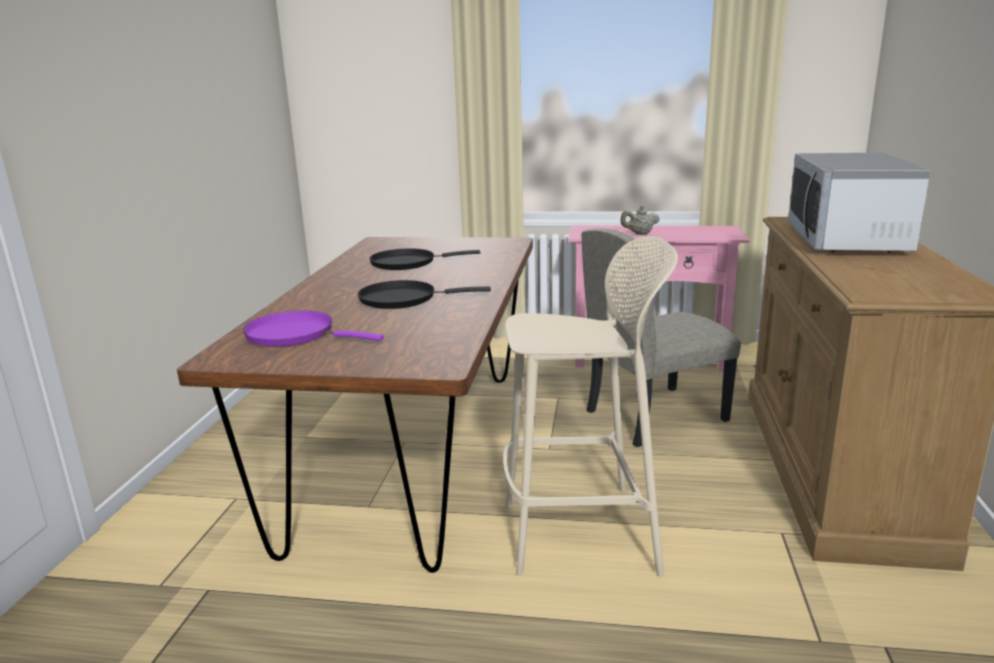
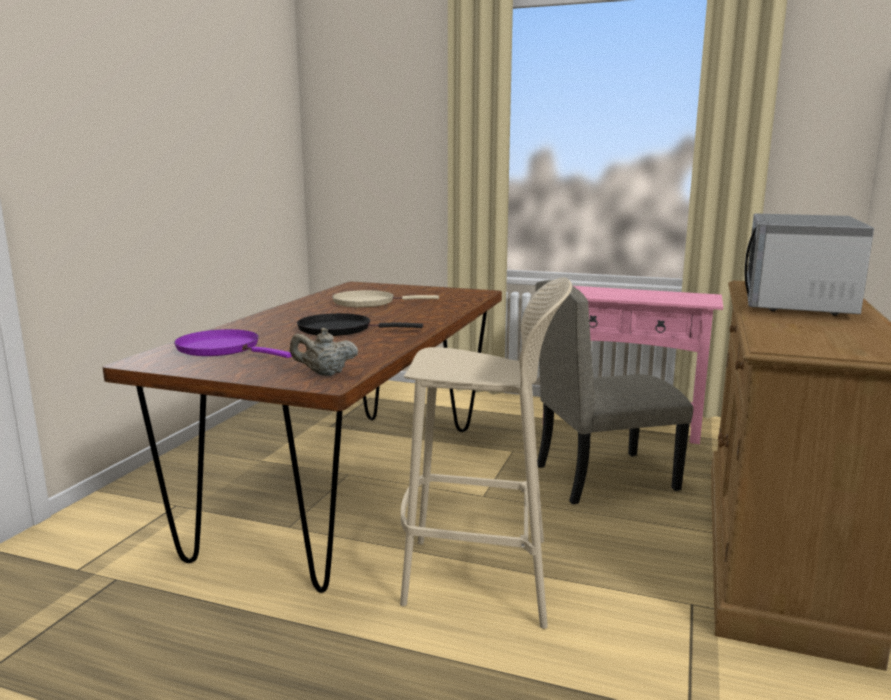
camera: 10 degrees right, 5 degrees down
(407, 263) = (368, 303): black frying pan -> beige frying pan
(639, 234) = (613, 295): beige teapot -> beige teapot (325, 374)

